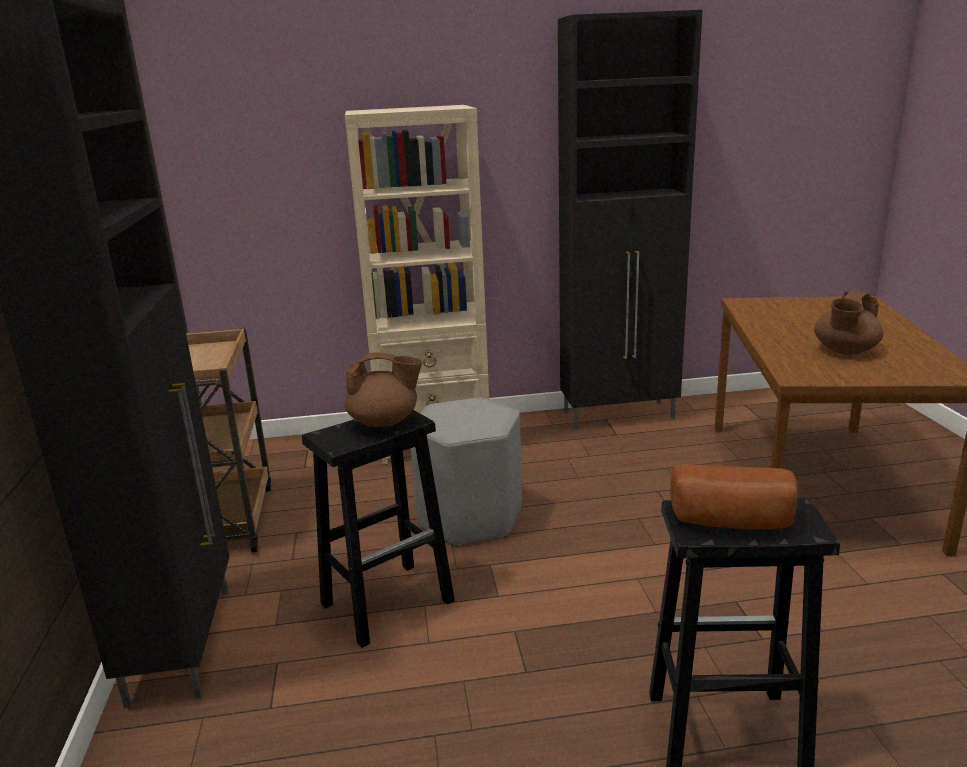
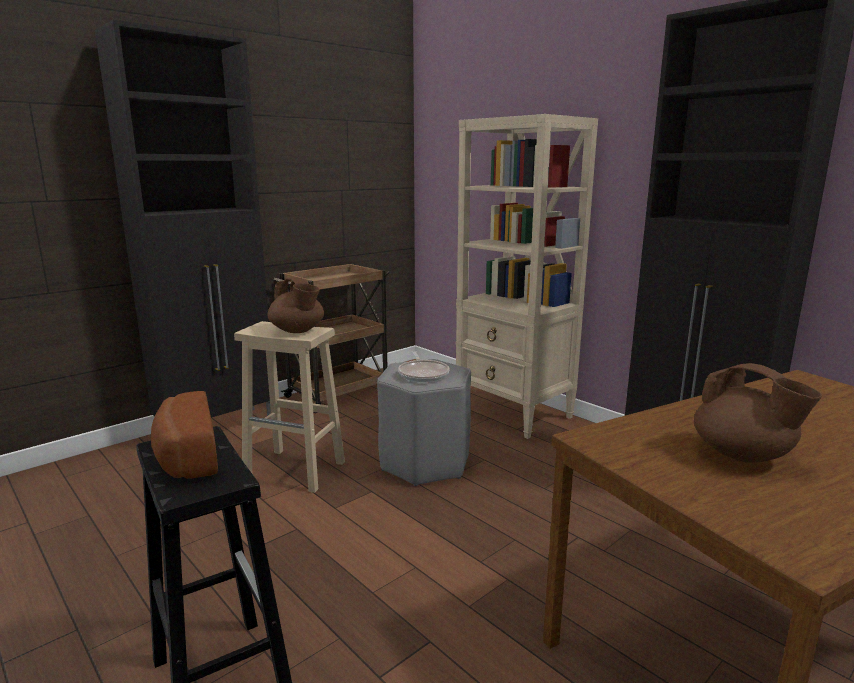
camera: 55 degrees right, 5 degrees down
(389, 602) = (296, 470): black stool -> beige stool
(469, 418) = (423, 374): none -> frying pan
(845, 351) = (743, 455): brown teapot -> brown teapot turned 135 degrees counterclockwise

